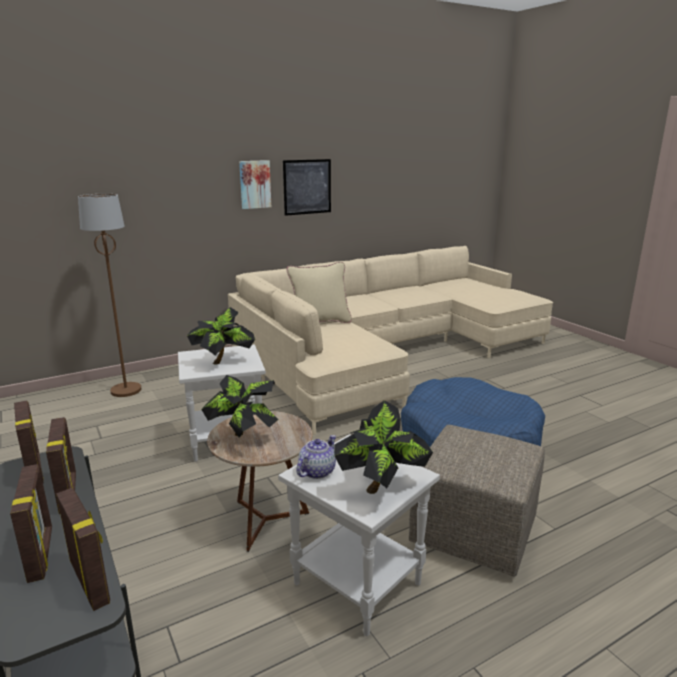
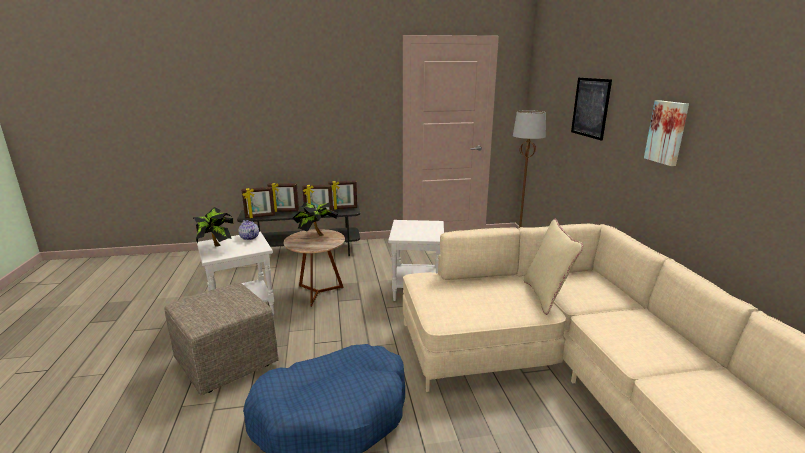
camera: 110 degrees right, 0 degrees up
(224, 362) = (412, 230): potted plant -> none
(307, 187) = (731, 153): picture -> picture (590, 107)

